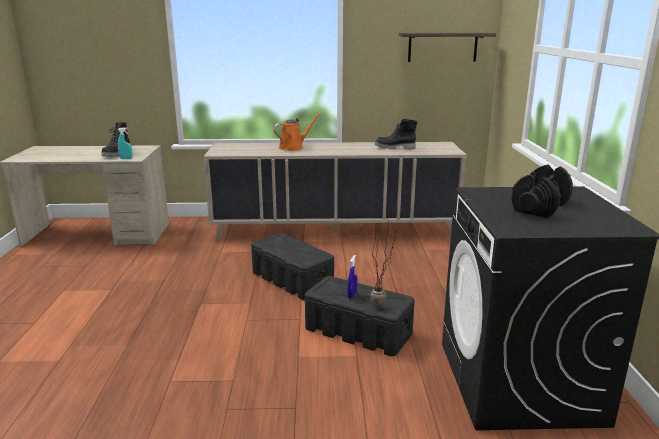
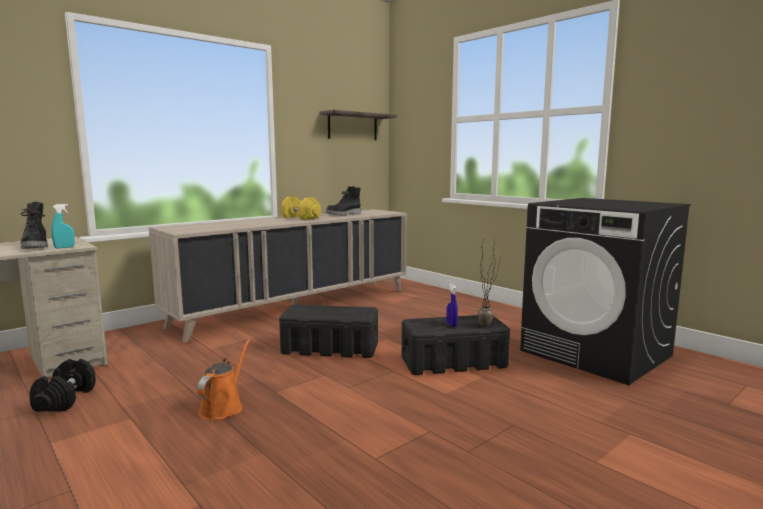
camera: 40 degrees left, 10 degrees down
(293, 147) = (252, 222): orange watering can -> orange watering can (223, 407)
(344, 147) = (300, 218): none -> yellow dumbbell
(539, 207) = (603, 203): black dumbbell -> black dumbbell (65, 399)

